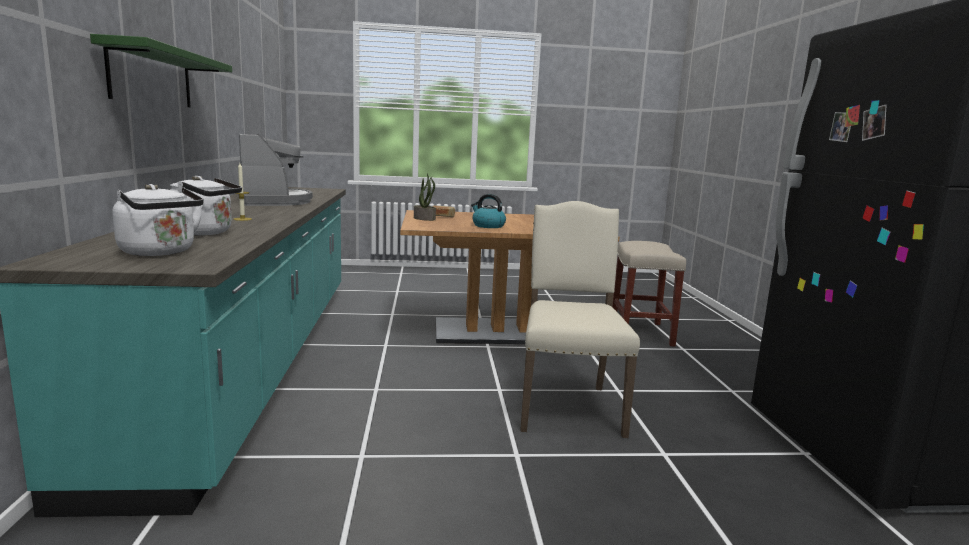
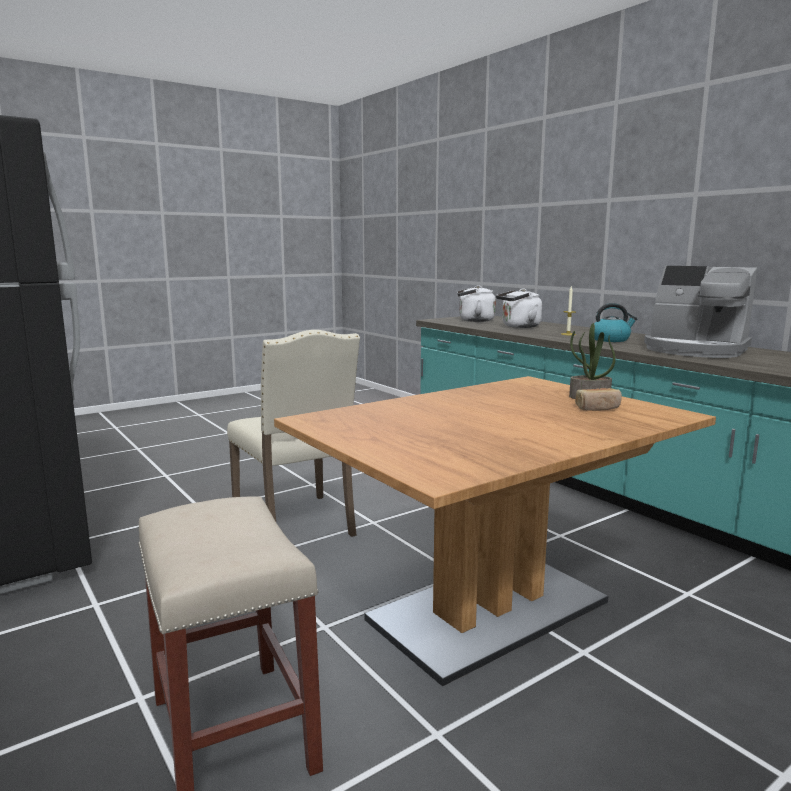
camera: 150 degrees right, 0 degrees up
(152, 77) = (636, 219): green shelf -> none
(488, 226) = (479, 400): kettle -> kettle (610, 340)

